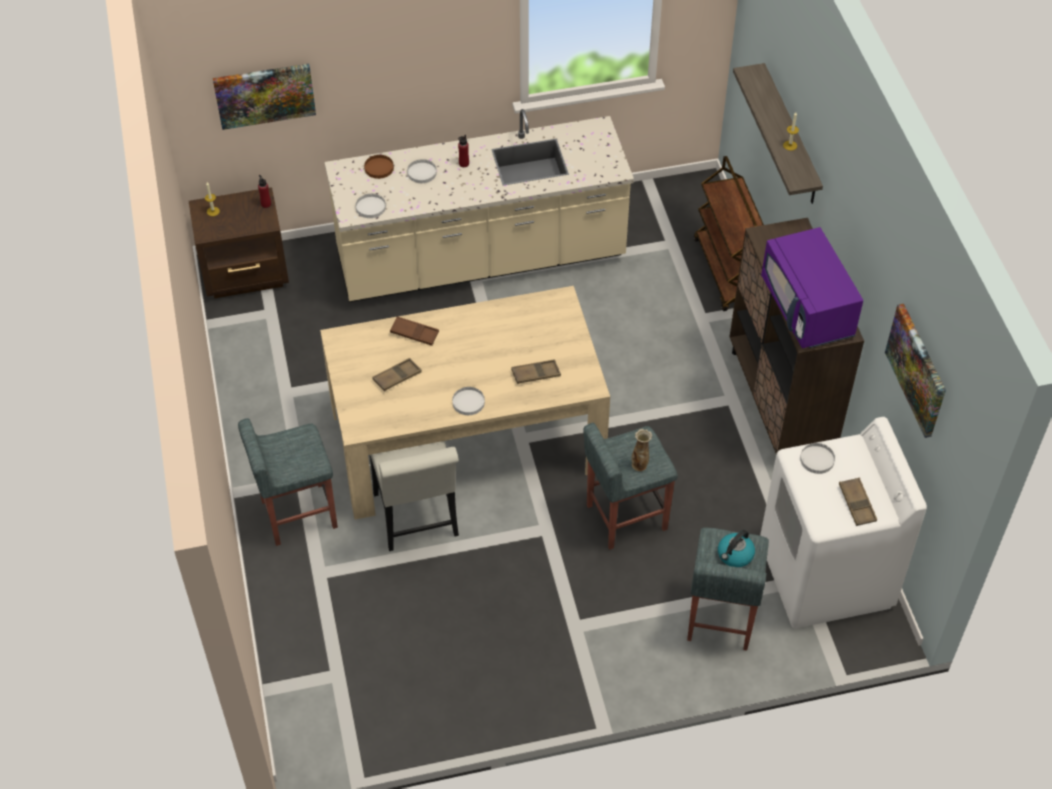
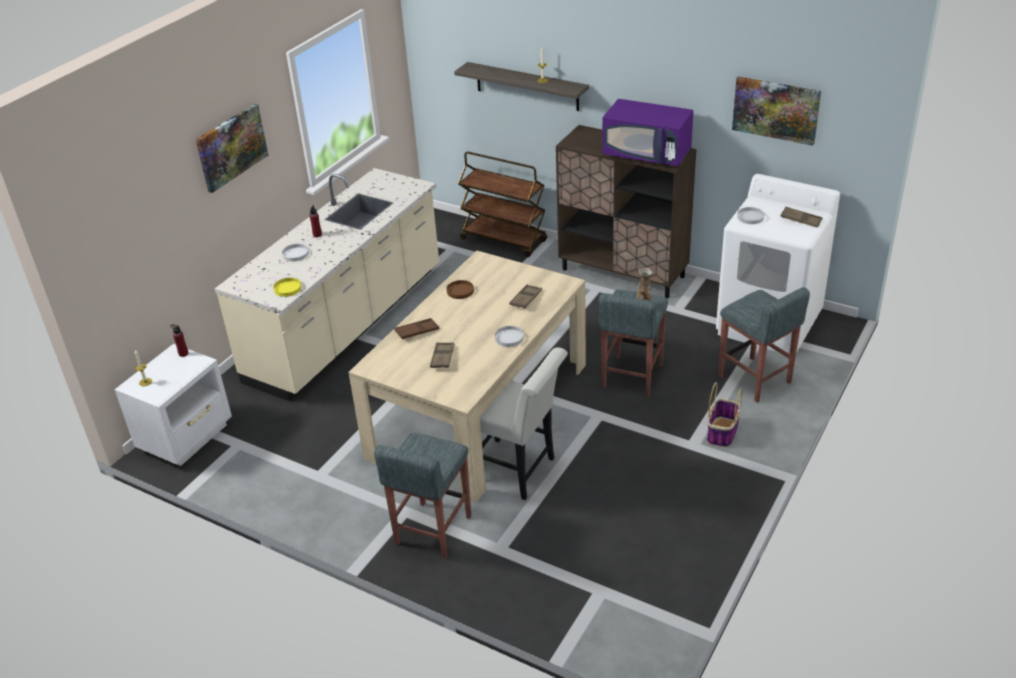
camera: 45 degrees left, 15 degrees down
(247, 275) = (187, 437): brown nightstand -> white nightstand
(264, 95) = (146, 245): picture -> picture (231, 147)
(371, 207) = (288, 288): white plate -> yellow plate
(379, 168) = (261, 269): brown plate -> brown plate (460, 291)
(614, 639) = (722, 433): none -> basket
(735, 555) = (760, 306): kettle -> none

